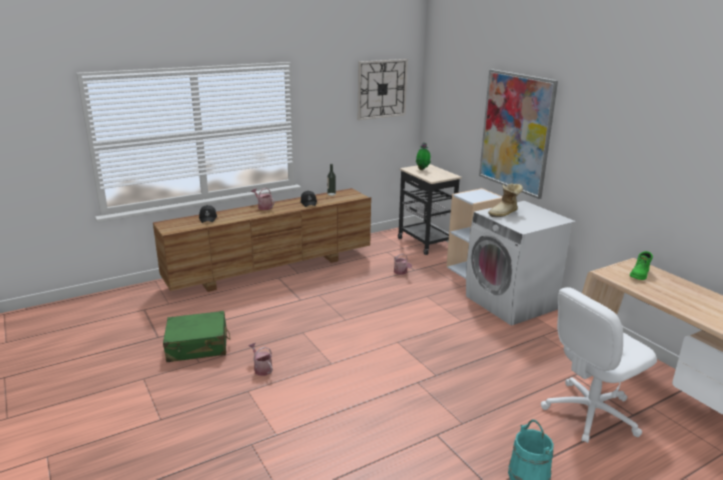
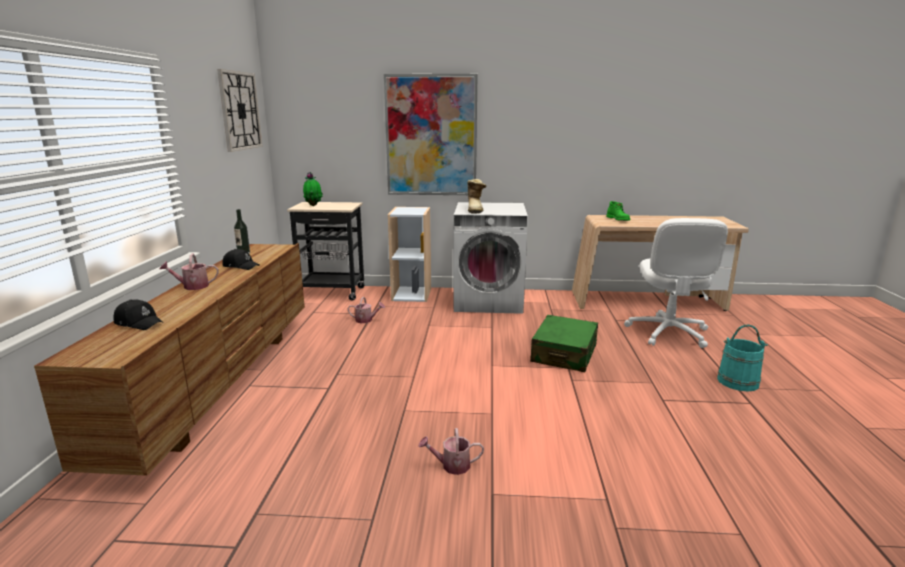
camera: 55 degrees left, 5 degrees down
(197, 346) = (325, 507): green suitcase -> green suitcase (564, 354)

